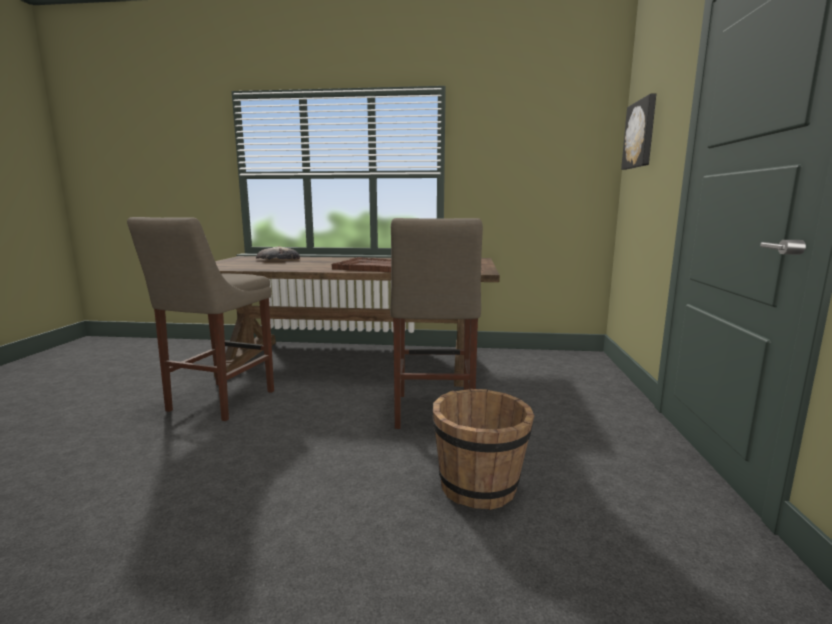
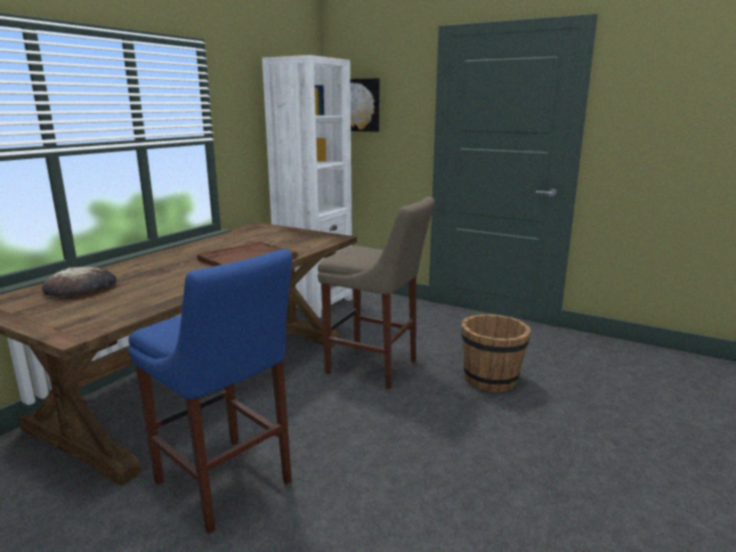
camera: 65 degrees left, 5 degrees up
(218, 402) = (226, 485): beige stool -> blue stool
(537, 359) = (315, 303): none -> white bookcase

